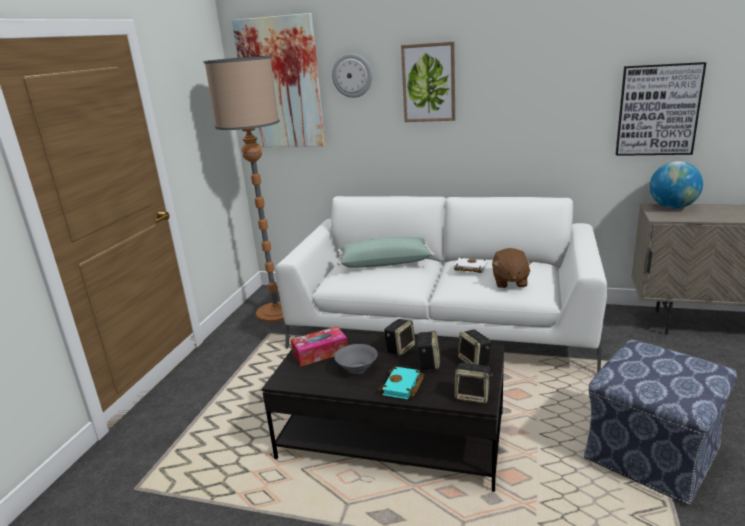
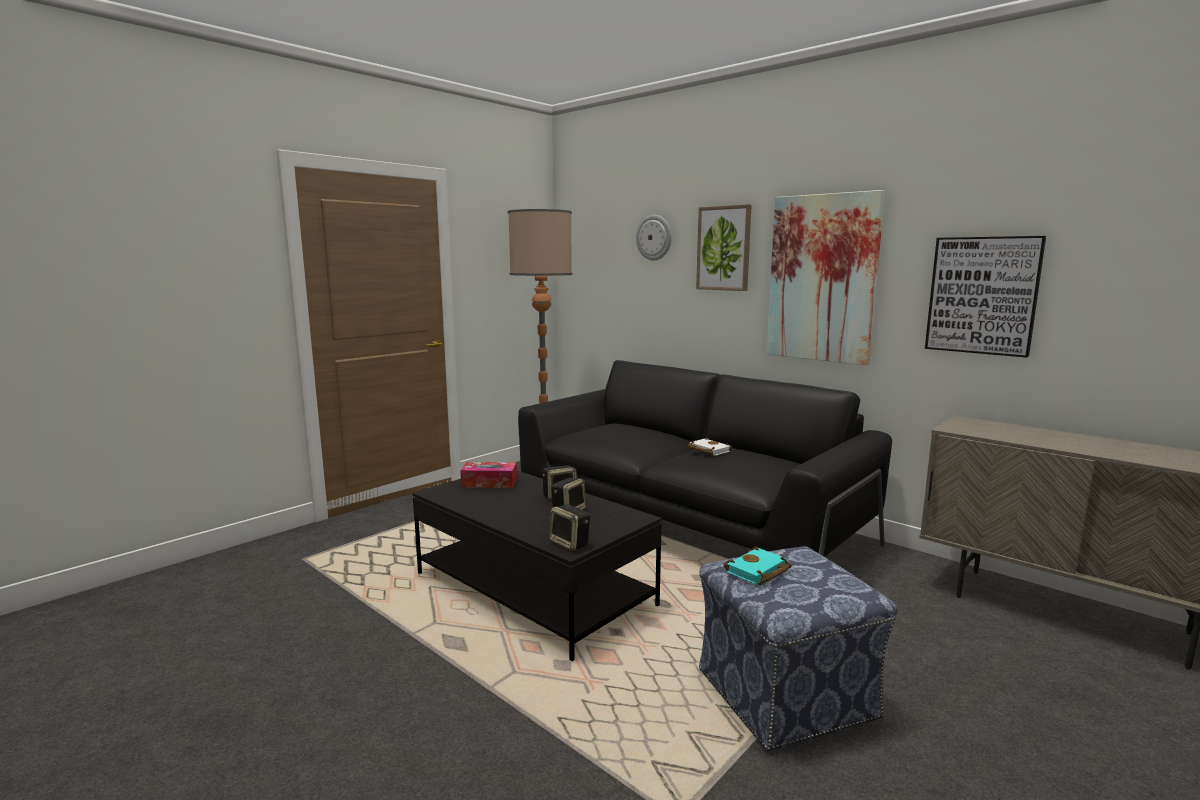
camera: 25 degrees right, 10 degrees down
(280, 84) = (593, 243): picture -> picture (822, 278)
(357, 368) = (503, 499): grey bowl -> none
(385, 262) = (633, 431): green pillow -> none
(403, 387) = (520, 521): turquoise book -> turquoise book (758, 572)
(442, 327) = (687, 521): white sofa -> black sofa
(474, 361) = (612, 521): speaker -> none
(509, 282) = (734, 469): brown plush toy -> none
(672, 207) = (989, 424): globe -> none

